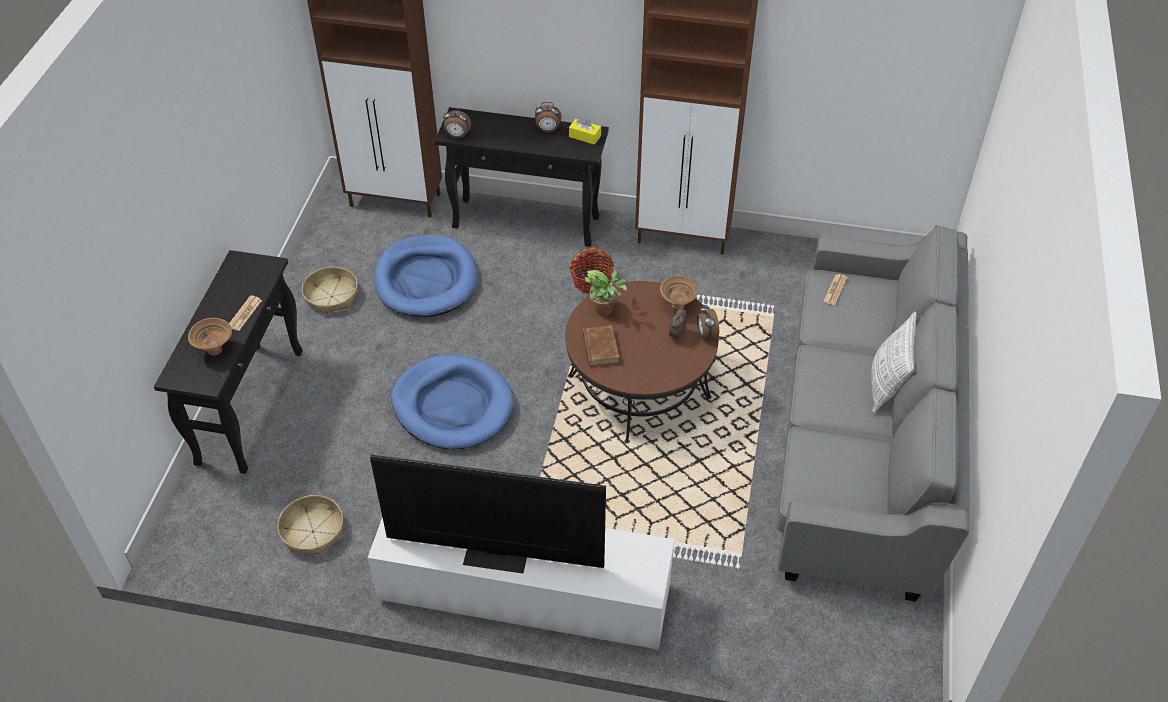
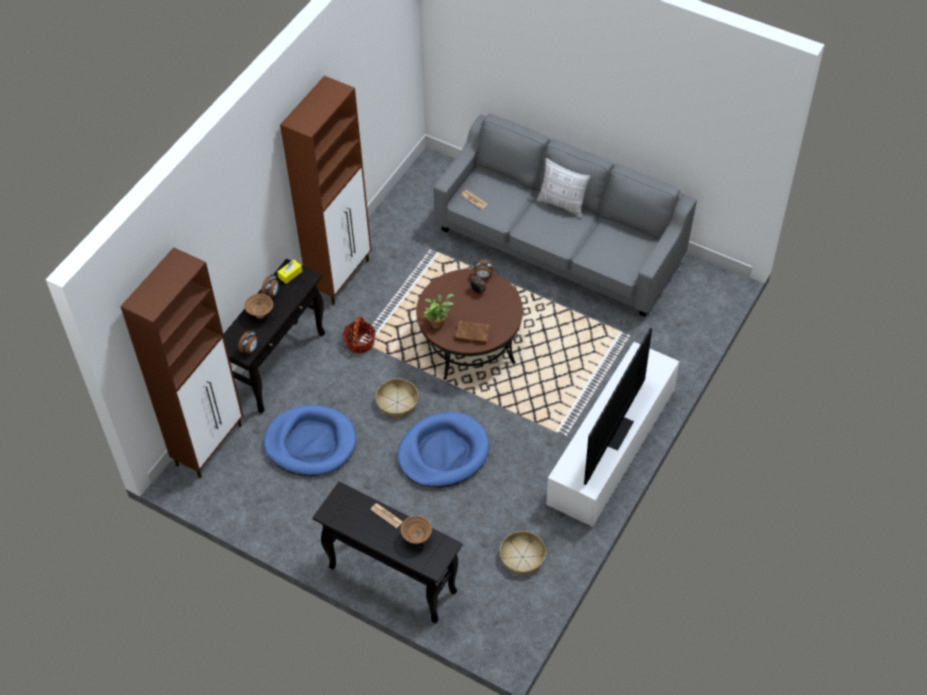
camera: 70 degrees left, 5 degrees up
(331, 296) = (299, 508): basket -> basket (397, 402)
(678, 306) = (452, 283): brown bowl -> brown bowl (261, 315)

